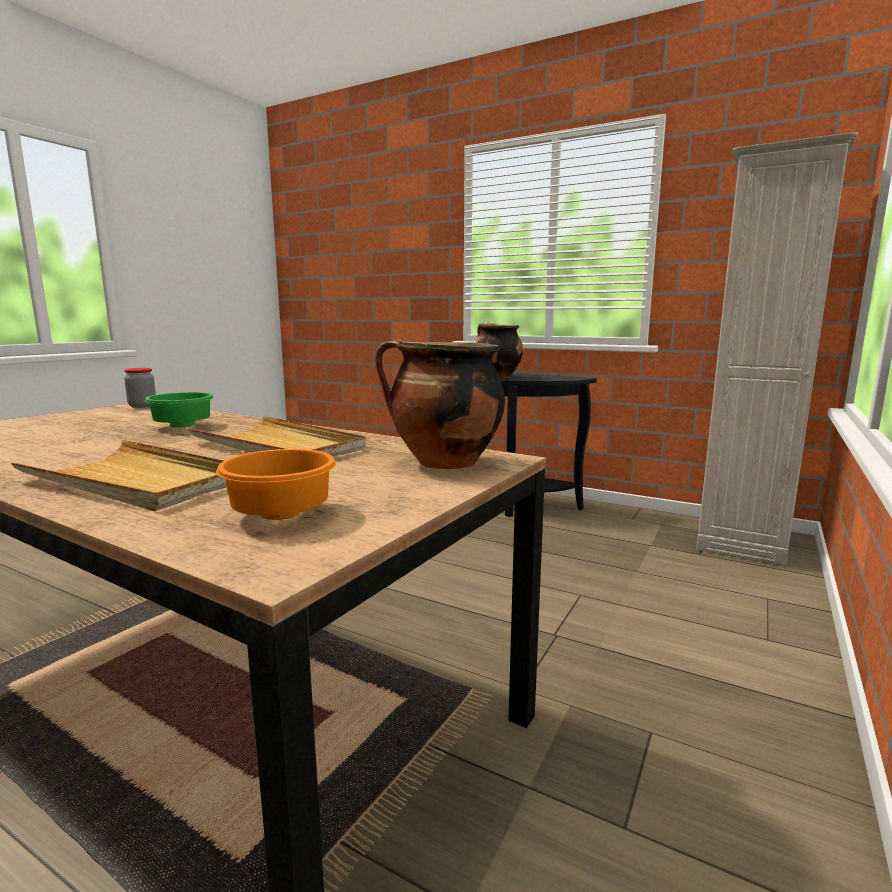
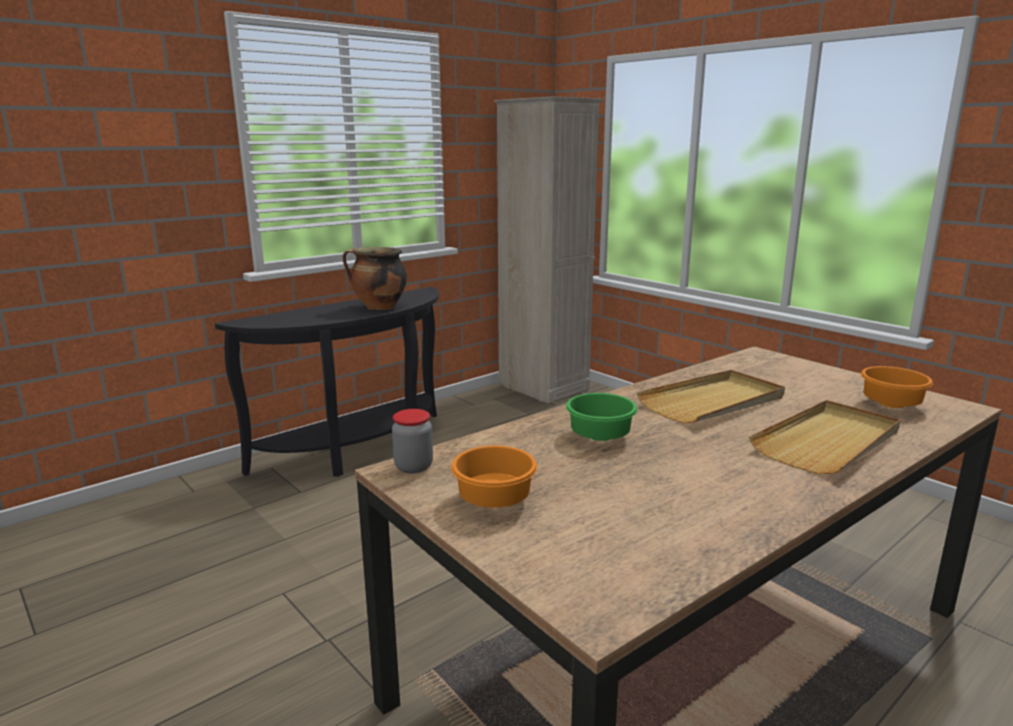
camera: 70 degrees left, 5 degrees up
(73, 418) = (495, 502): none -> orange bowl
(443, 464) = (773, 366): cooking pot -> none

